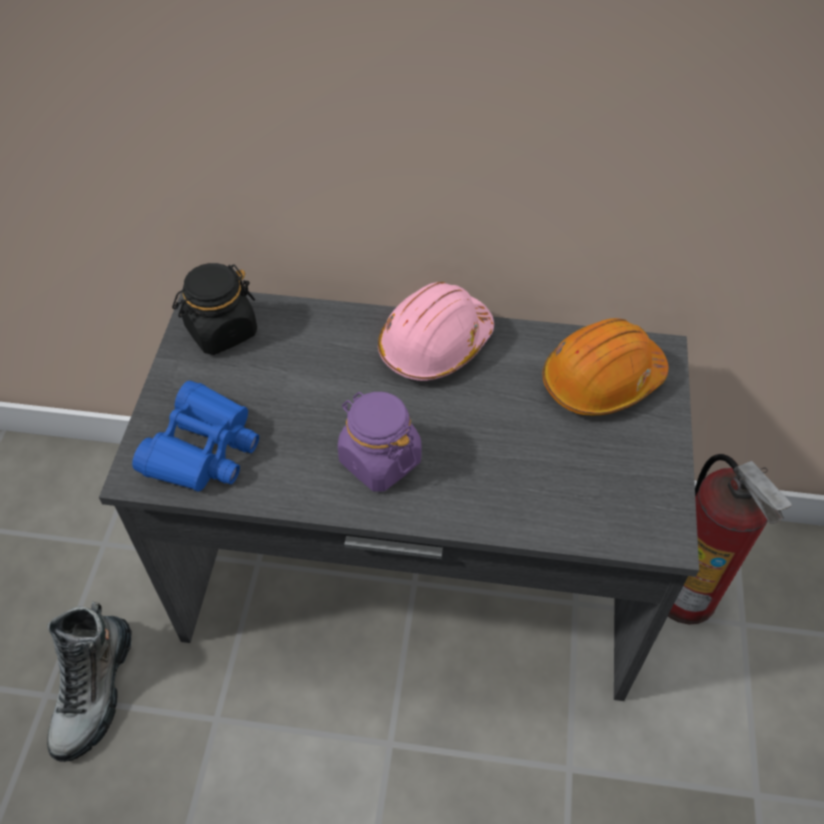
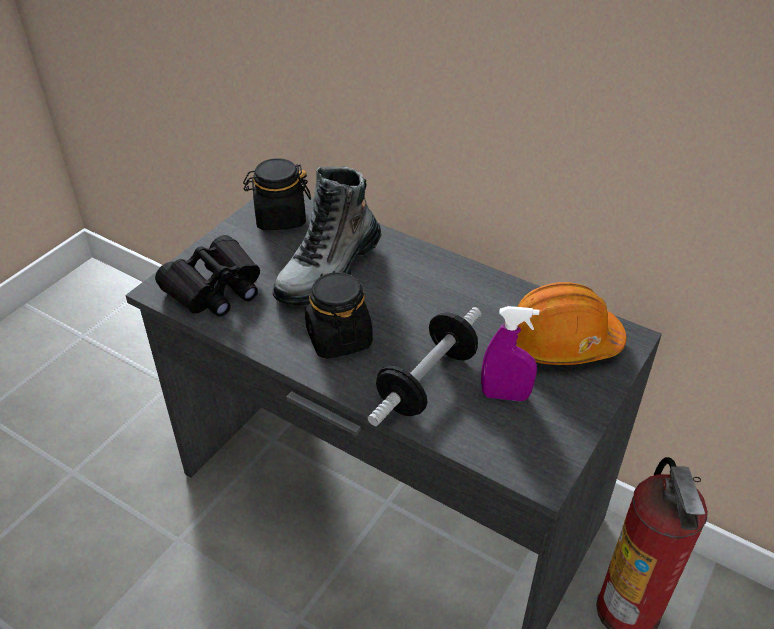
camera: 25 degrees right, 10 degrees down
(94, 691) = (105, 484): boot -> boot (329, 270)
(203, 449) = (215, 289): blue binoculars -> black binoculars
(379, 460) = (338, 338): purple jar -> black jar
(435, 345) = (435, 274): pink hard hat -> none
(500, 477) = (427, 382): none -> dumbbell
(583, 462) = (505, 395): none -> purple spray bottle

